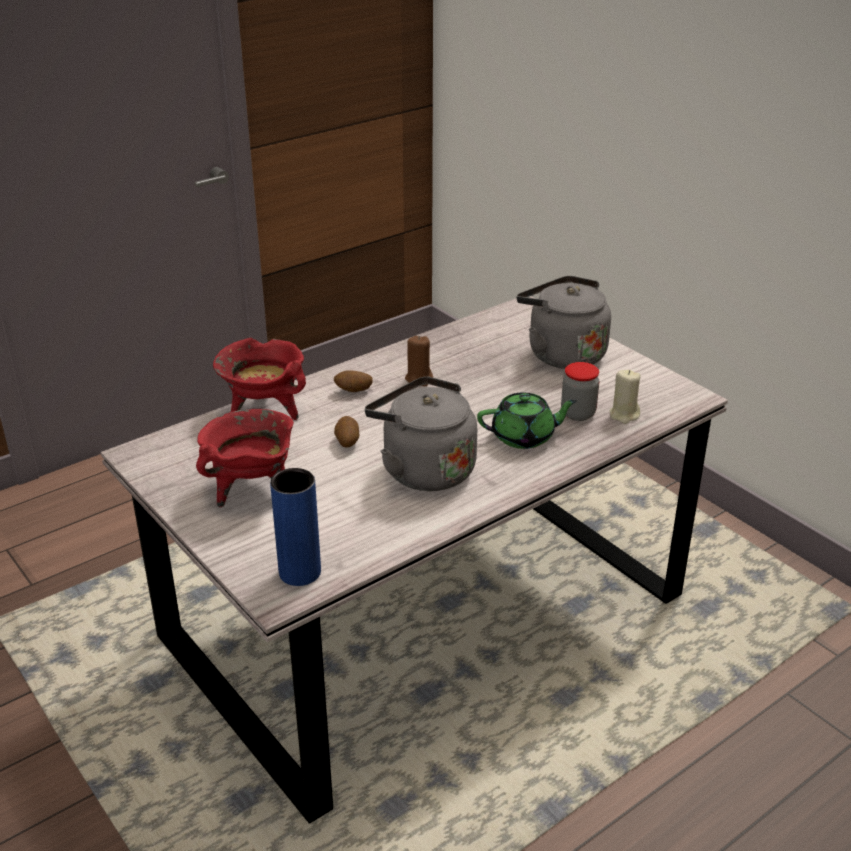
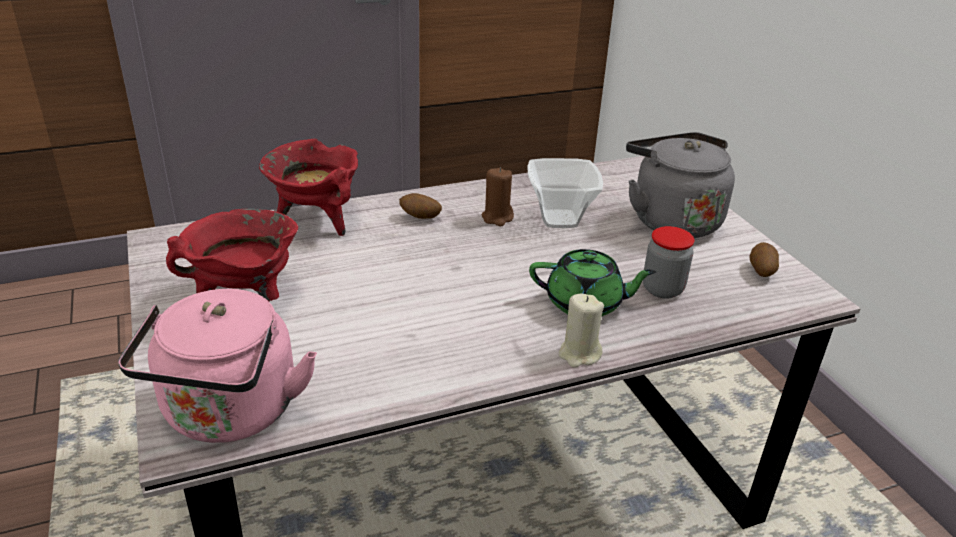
camera: 15 degrees right, 0 degrees up
(300, 572) = (229, 414): blue vase -> pink kettle
(347, 442) = (380, 270): potato -> potato (761, 271)
(423, 469) = (447, 318): grey kettle -> none
(473, 371) = (561, 220): none -> bowl
(624, 415) = (719, 301): beige candle -> beige candle (579, 354)

